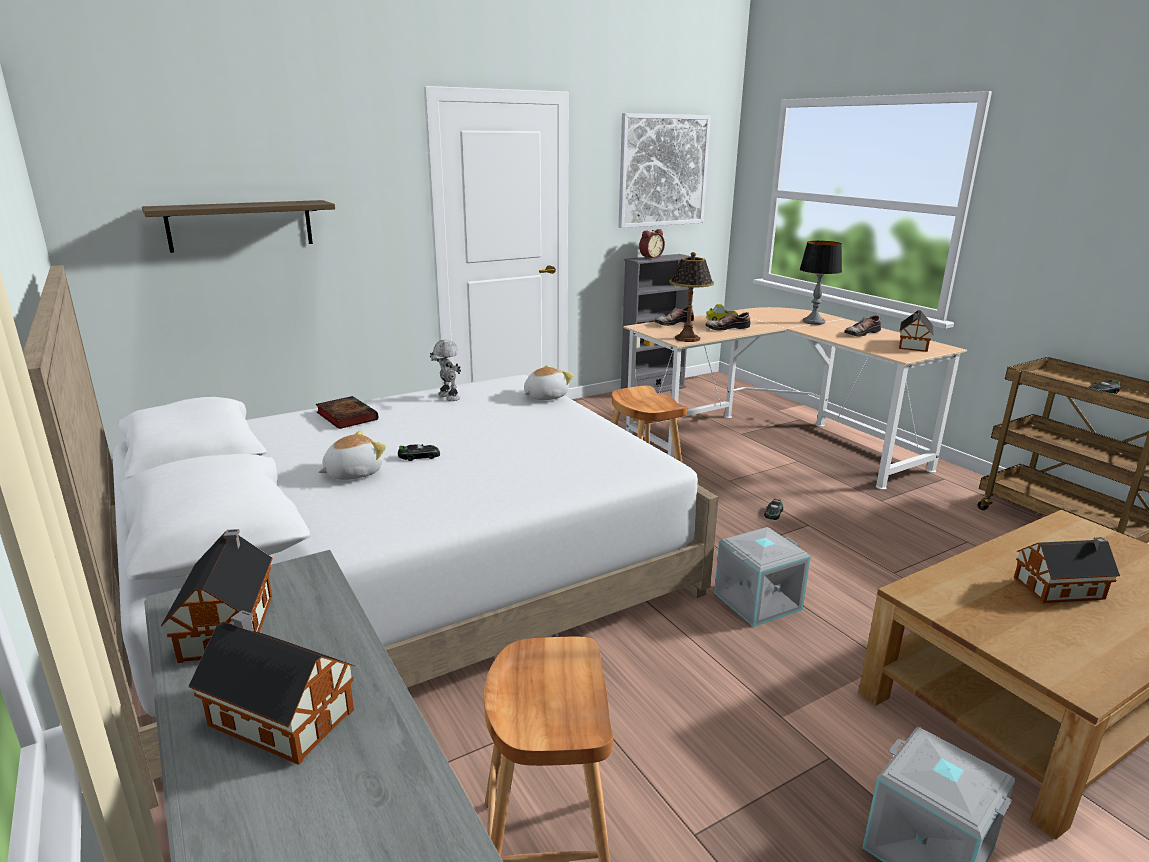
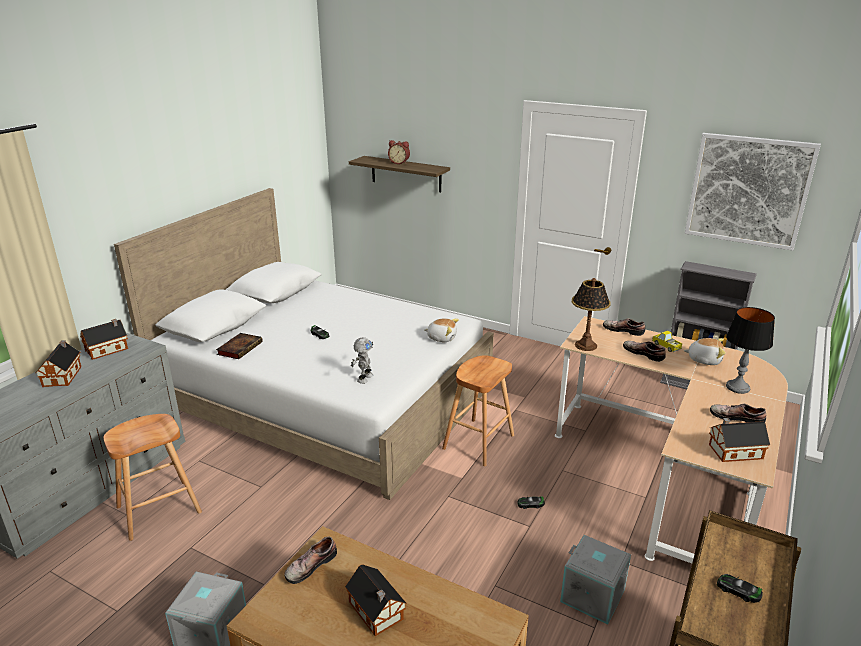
camera: 60 degrees right, 5 degrees up
(345, 416) = (351, 300): book -> book (240, 348)
(352, 473) = (287, 328): plush toy -> plush toy (704, 359)
(448, 397) = (407, 313): toy robot -> toy robot (364, 378)
(650, 257) = (709, 267): alarm clock -> alarm clock (399, 162)
(757, 600) = (399, 523): grey storage box -> grey storage box (593, 595)
(965, 616) = (309, 565): none -> shoe

